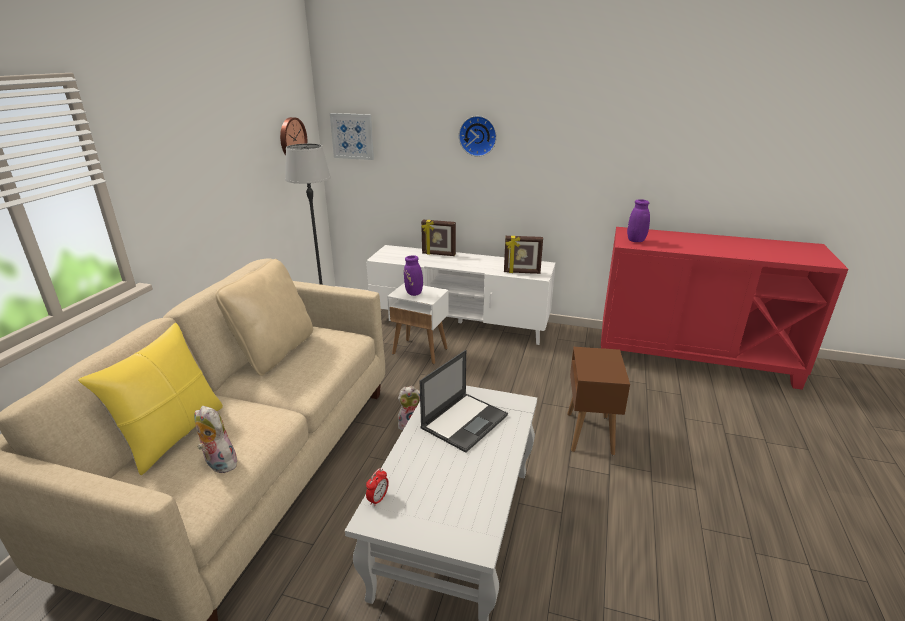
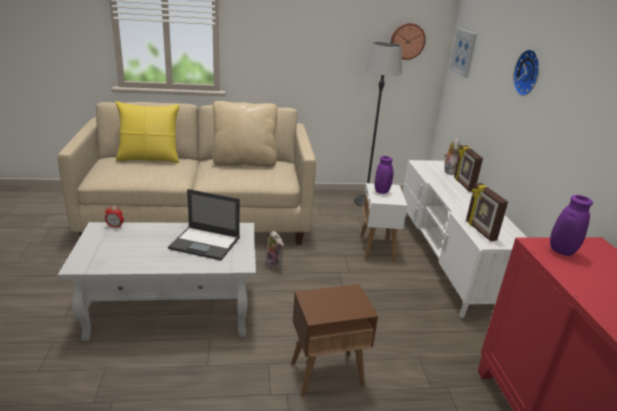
camera: 65 degrees right, 0 degrees up
(218, 464) = (129, 174): plush toy -> plush toy (449, 171)

